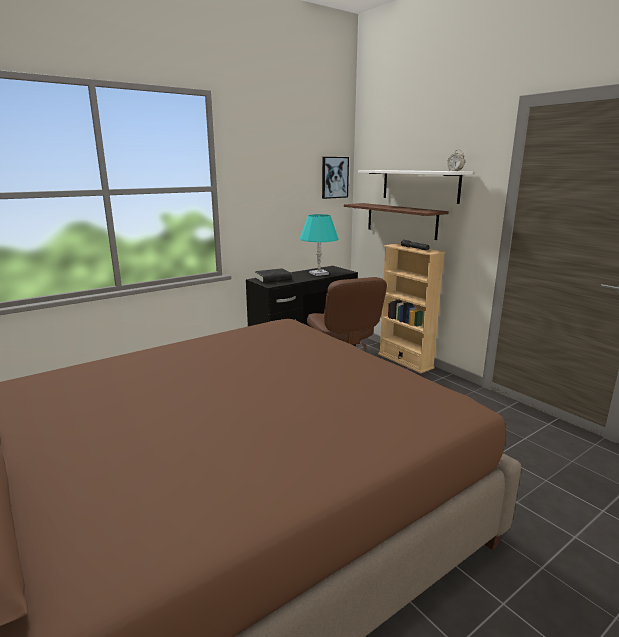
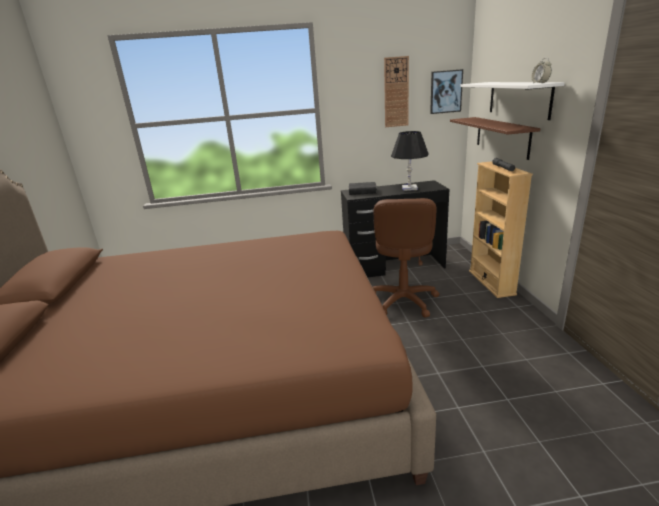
camera: 30 degrees right, 5 degrees up
(292, 174) = (396, 92): none -> wall clock
(318, 273) = (409, 188): turquoise table lamp -> black table lamp

